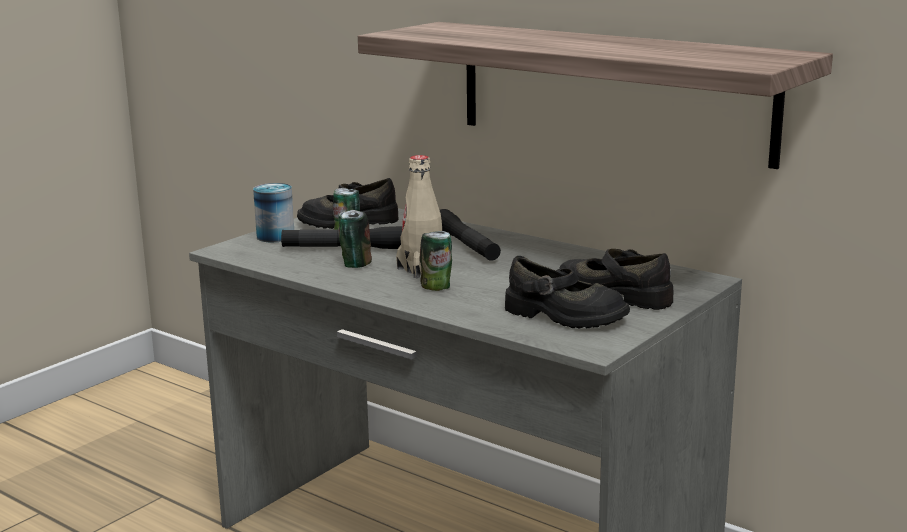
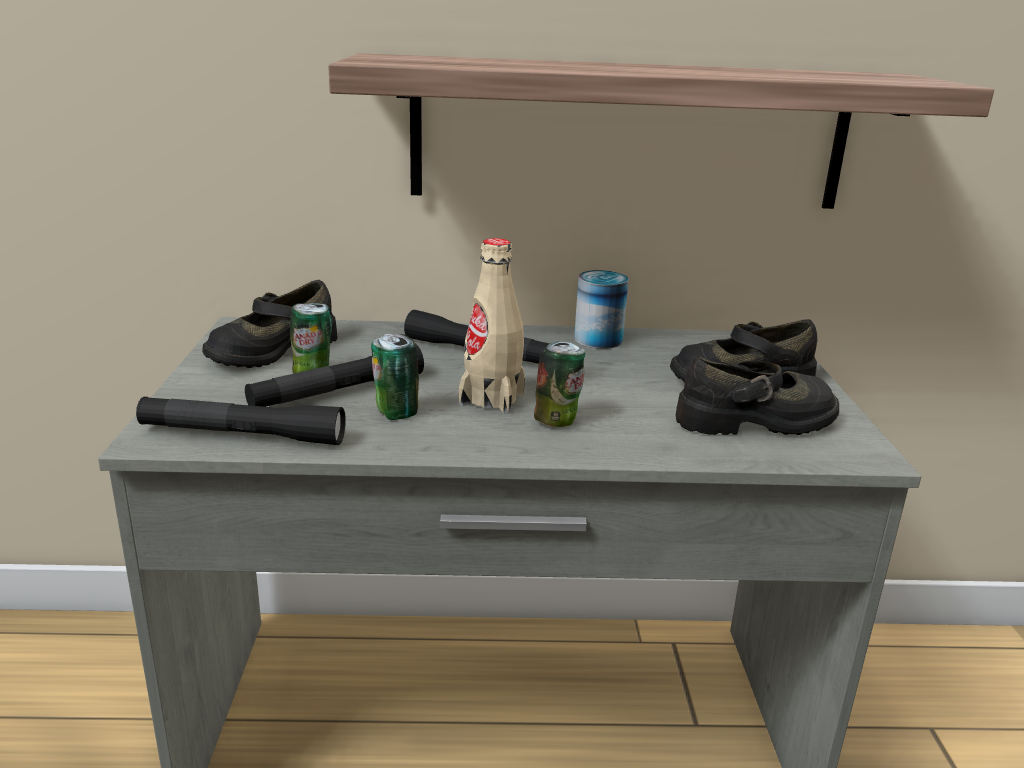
camera: 40 degrees left, 5 degrees up
(263, 257) = (242, 435): none -> black flashlight
(275, 236) = (204, 395): can -> can (598, 339)

